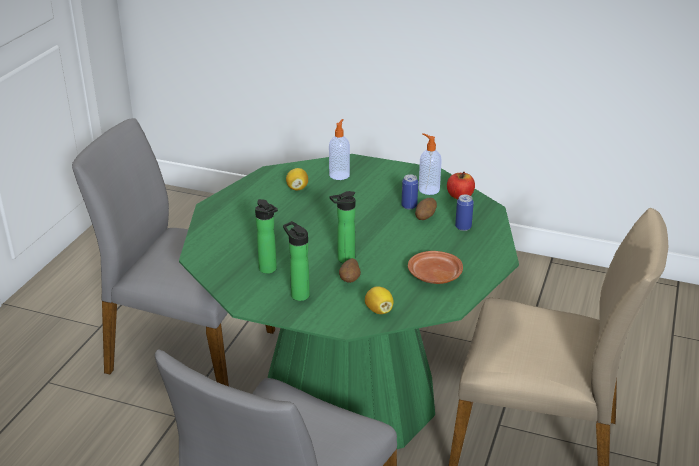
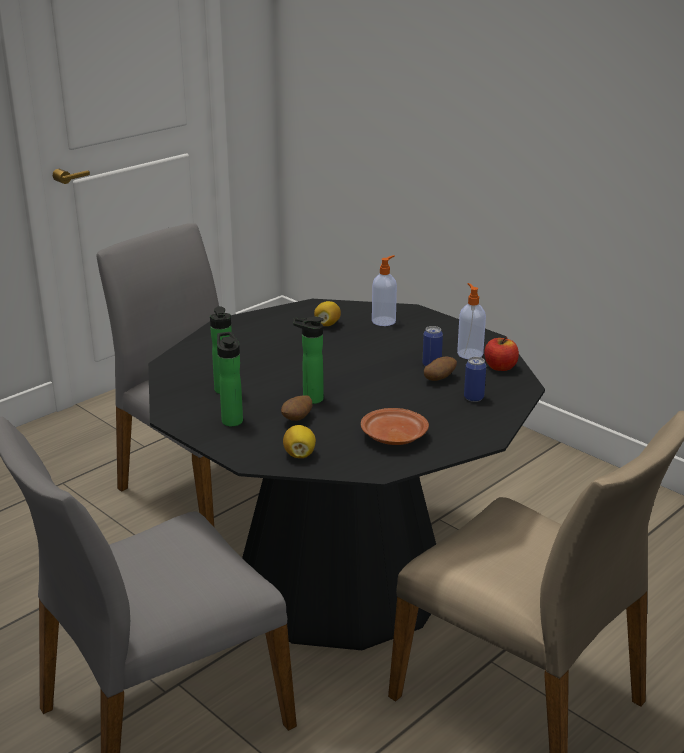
camera: 25 degrees right, 5 degrees down
(349, 394) = (342, 578): green dining table -> black dining table

